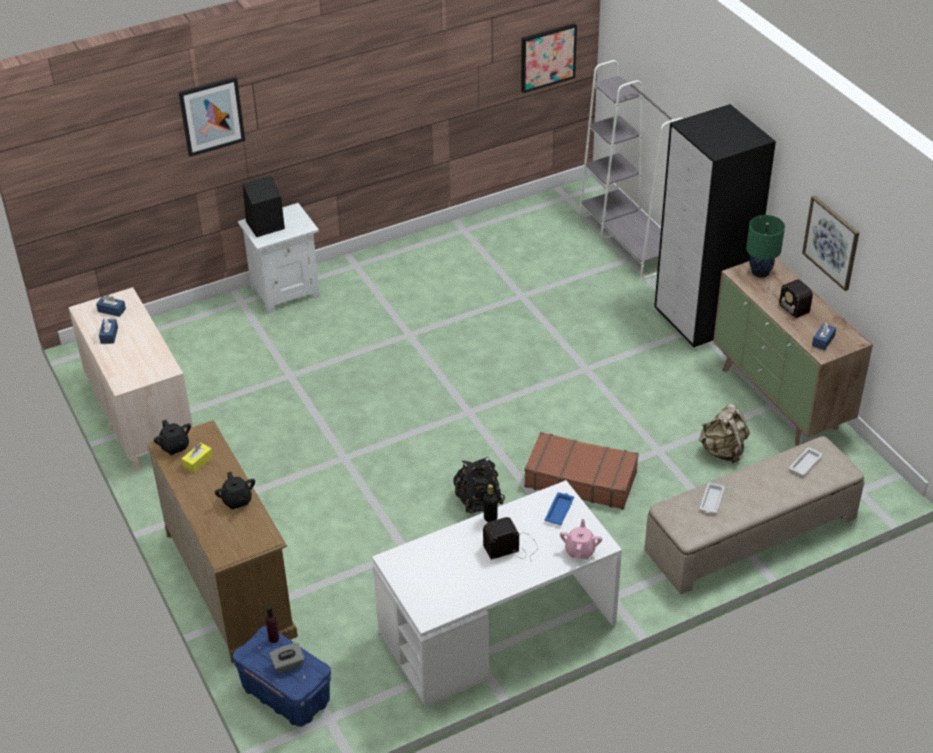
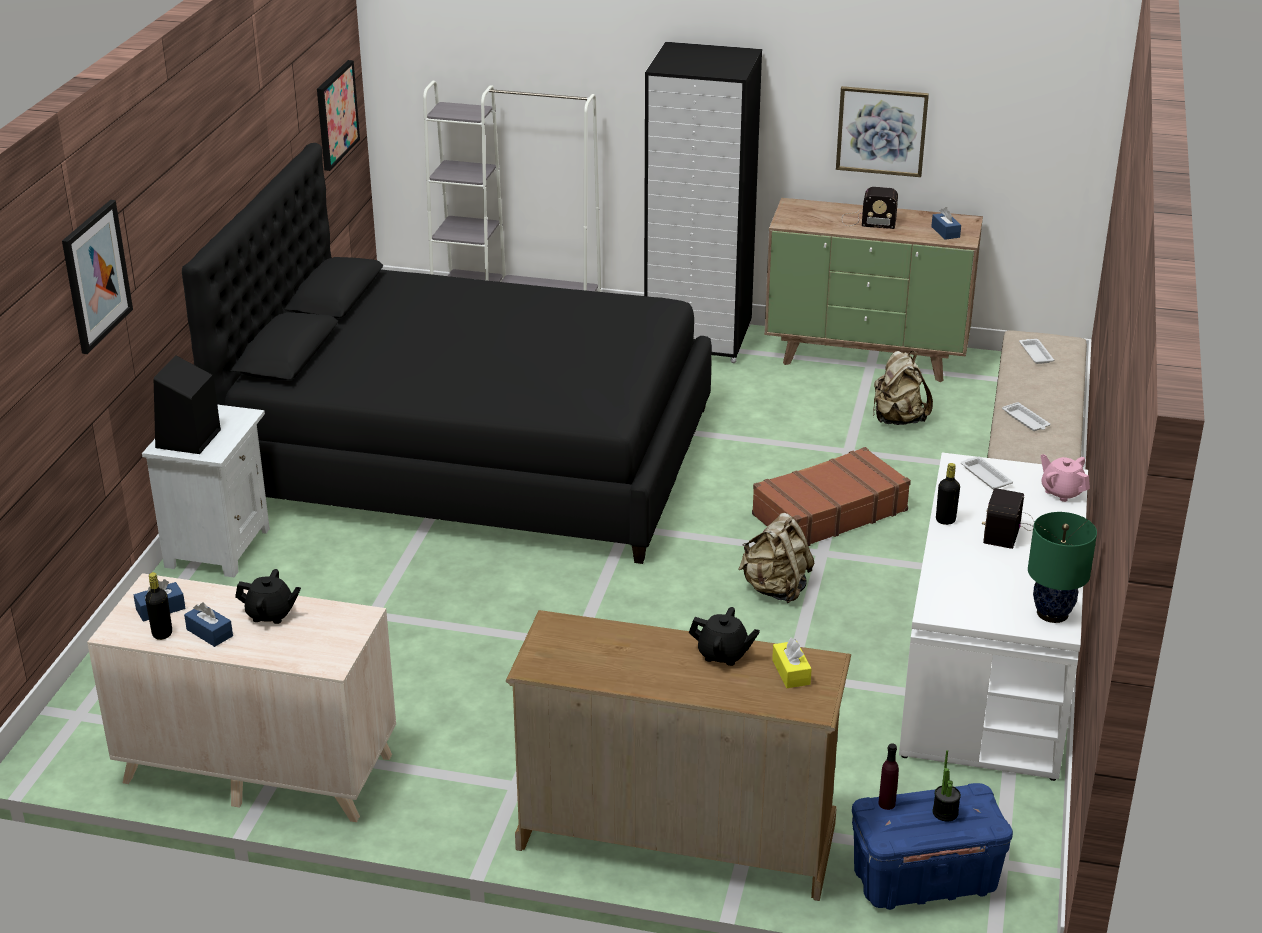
camera: 50 degrees left, 10 degrees down
(94, 323) = (162, 634): none -> black bottle
(175, 447) = (550, 659): black teapot -> black teapot (270, 614)
(198, 462) = (606, 653): yellow tissue box -> yellow tissue box (791, 672)
(288, 664) = (945, 813): grey tissue box -> potted plant
(466, 316) = (470, 455): none -> black bed
(478, 501) = (775, 589): black backpack -> beige backpack
(559, 510) = (985, 476): blue tray -> white tray
(760, 272) = (801, 213): green table lamp -> green table lamp (1052, 613)

